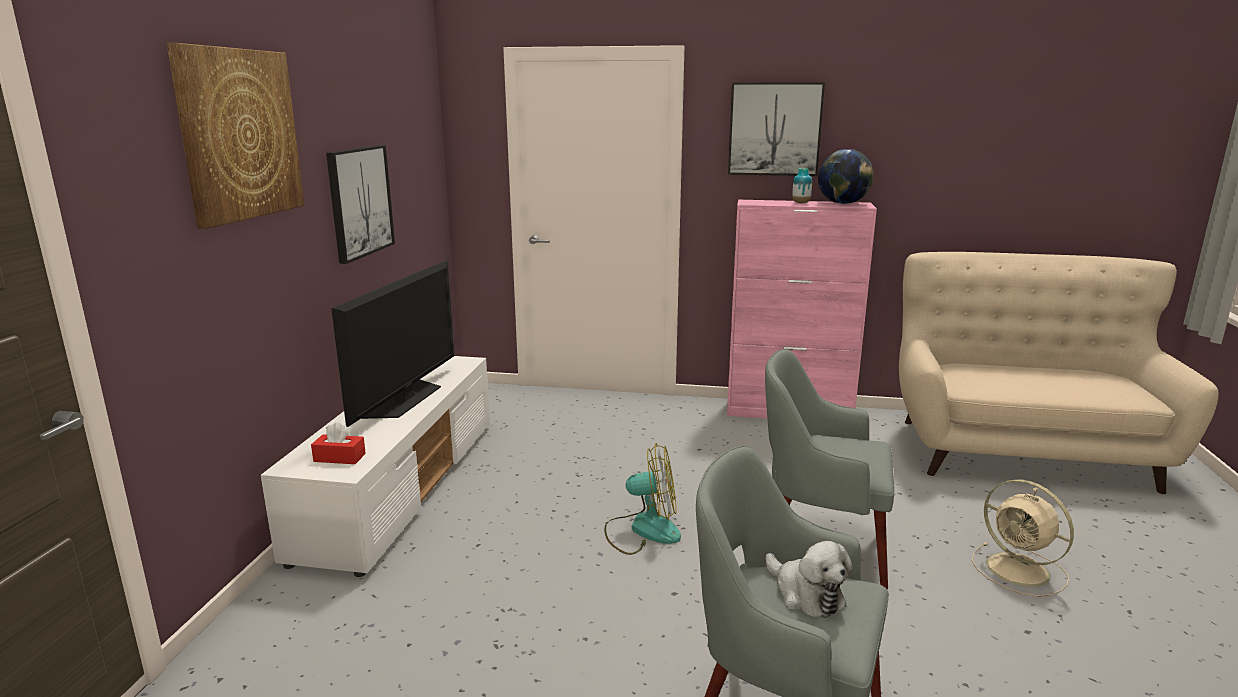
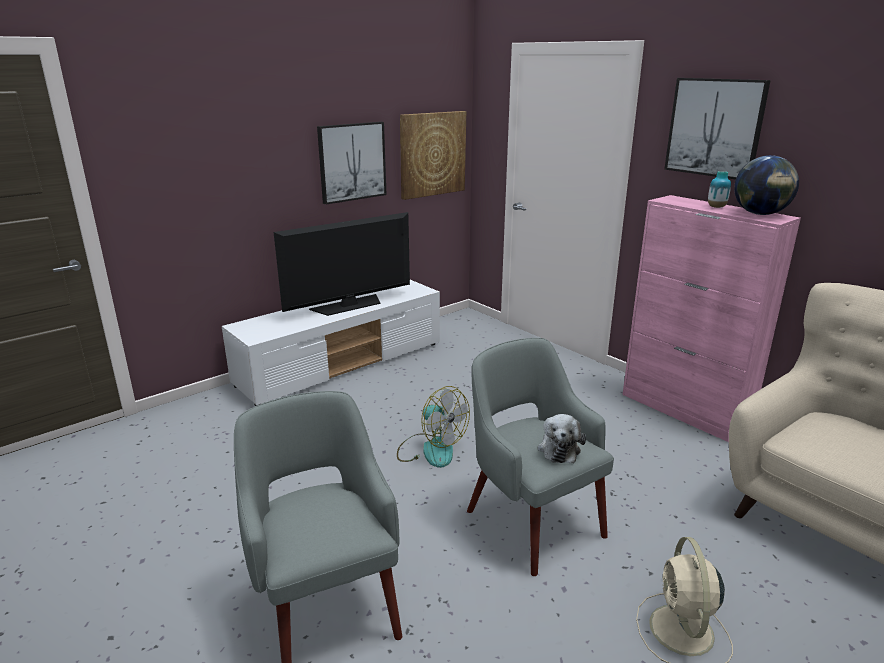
camera: 40 degrees right, 5 degrees up
(239, 134) = (228, 113): picture -> picture (432, 154)
(339, 458) = (264, 329): red tissue box -> none
(806, 594) = (326, 517): plush toy -> plush toy (559, 448)

